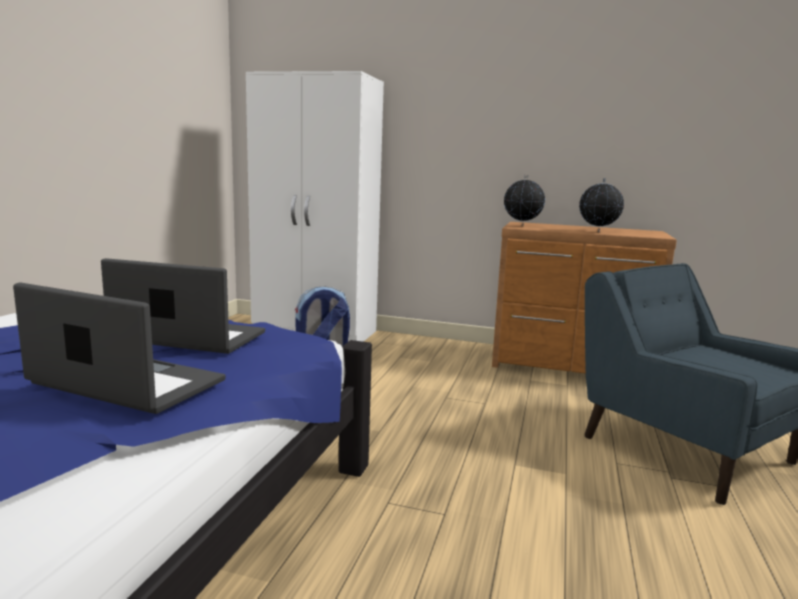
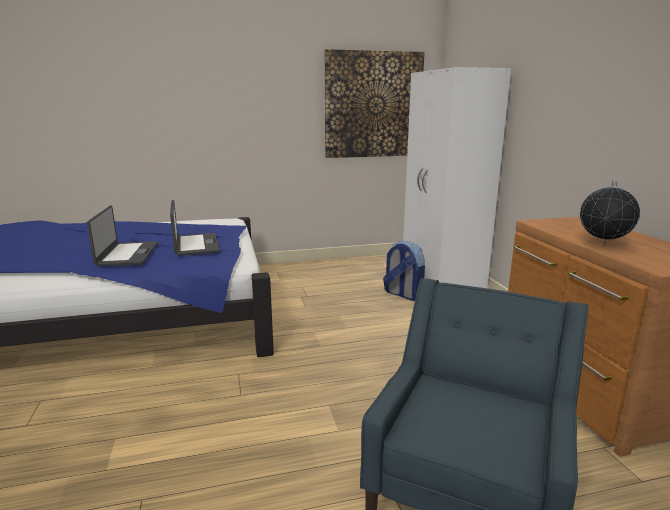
camera: 60 degrees right, 5 degrees up
(174, 111) = (373, 105): none -> picture
(521, 226) = (549, 222): globe -> none

